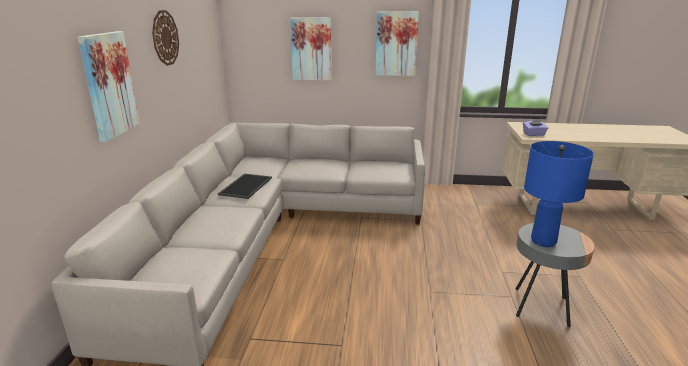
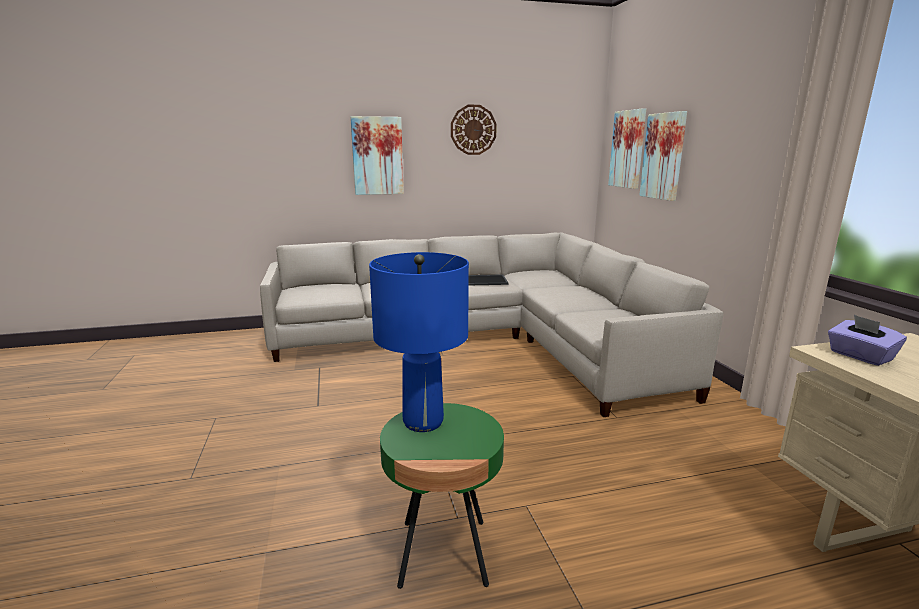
camera: 70 degrees right, 5 degrees down
(396, 44) = (756, 148): picture -> picture (628, 149)
(541, 307) = (443, 553): grey side table -> green side table

